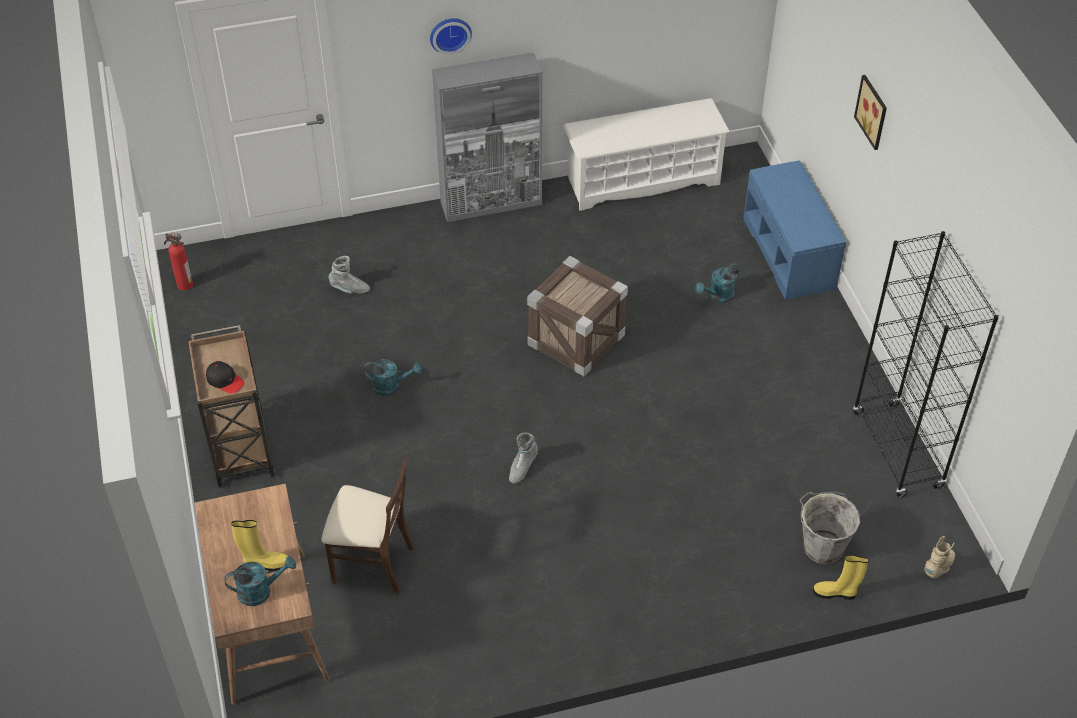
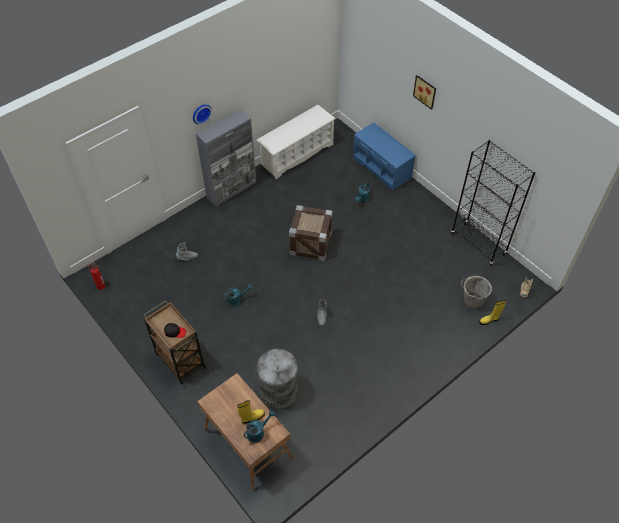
camera: 25 degrees left, 5 degrees up
(372, 563) = (279, 391): beige chair -> grey trash can

